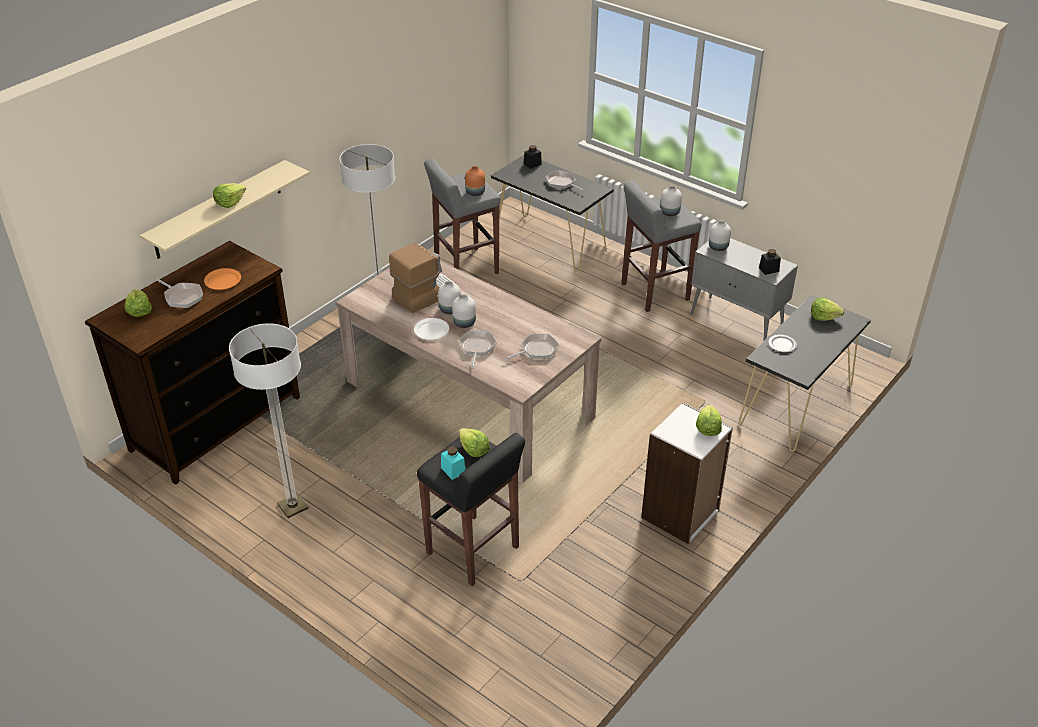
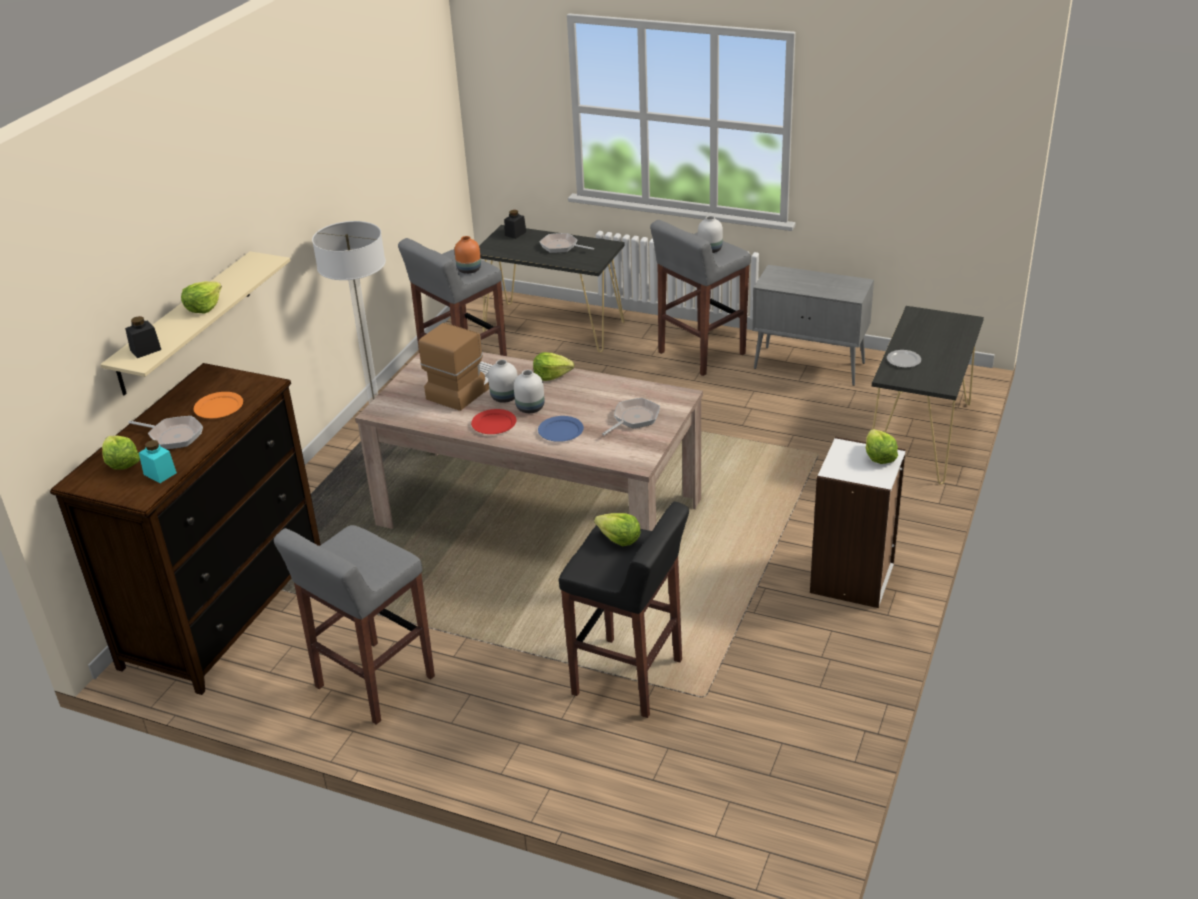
camera: 15 degrees left, 5 degrees down
(293, 506) = (373, 683): floor lamp -> grey stool
(431, 330) = (494, 424): white plate -> red plate
(453, 470) = (606, 567): turquoise jar -> turquoise jar (160, 473)
(477, 348) = (560, 431): frying pan -> blue plate
(717, 247) = (776, 278): white vase -> none
(768, 269) = (845, 290): black jar -> black jar (145, 350)
(824, 316) = (932, 323): lettuce -> lettuce (552, 375)

